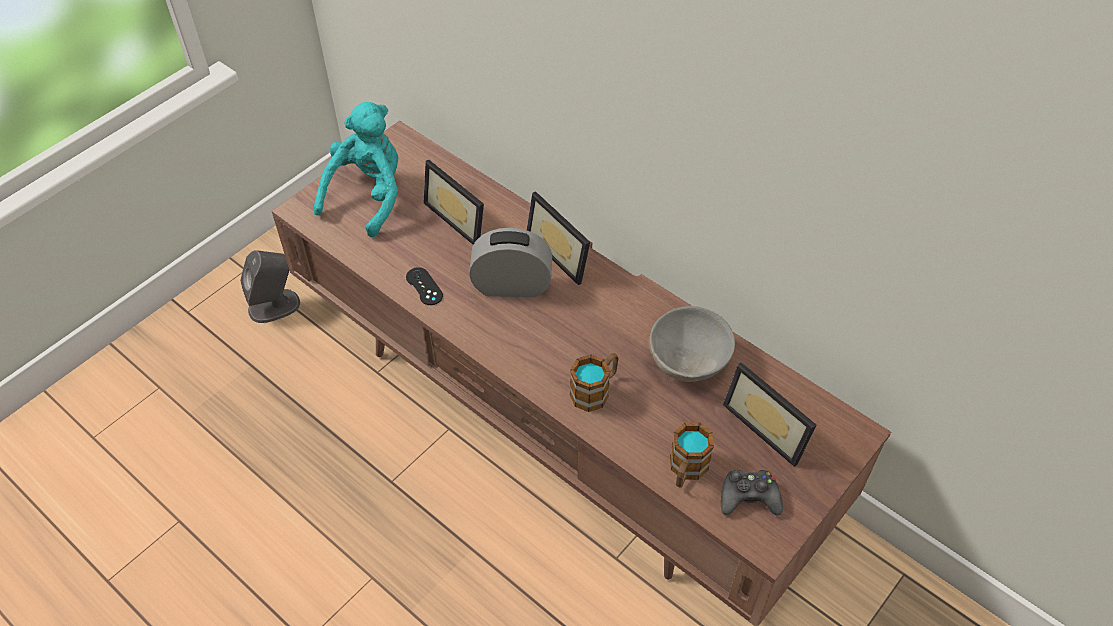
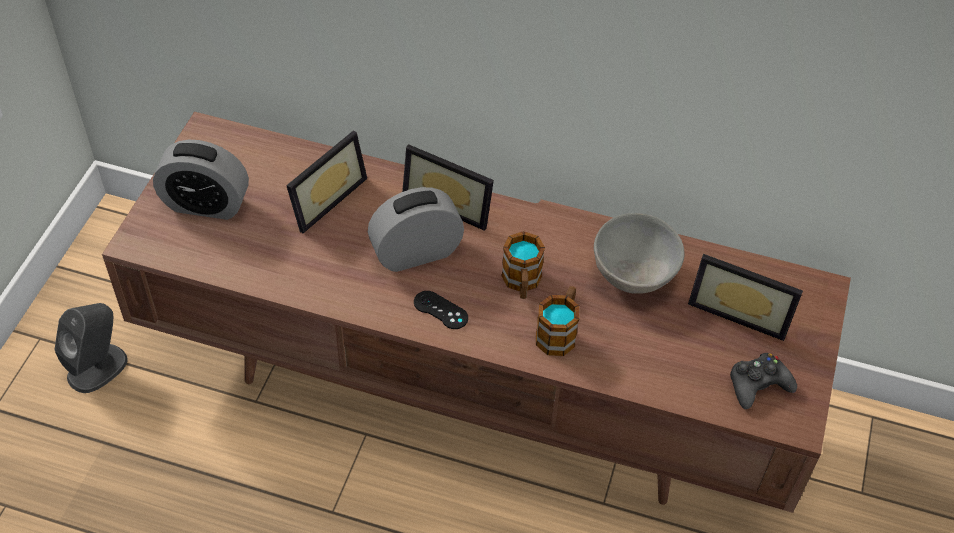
camera: 25 degrees left, 0 degrees up
(368, 196) = (206, 204): turquoise plush toy -> alarm clock
(424, 286) = (323, 283): black game controller -> black game controller (440, 310)
(461, 217) = (322, 197): picture frame -> picture frame turned 75 degrees counterclockwise
(686, 470) = (687, 380): mug -> mug (522, 283)

